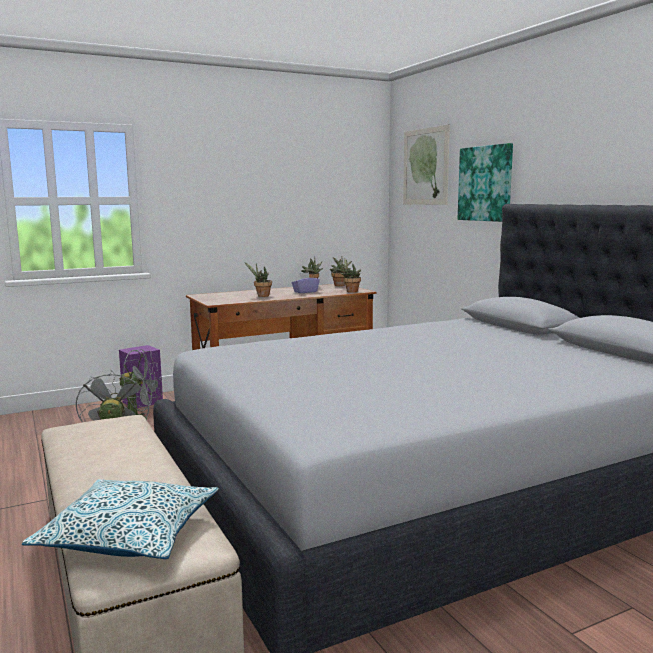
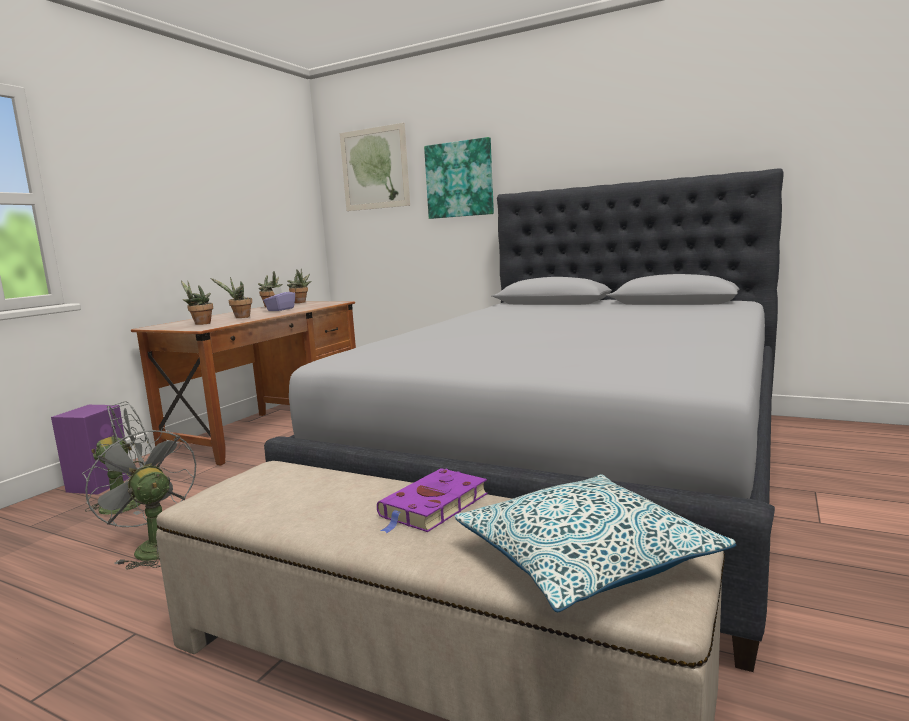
camera: 35 degrees left, 0 degrees up
(138, 474) = (432, 507): none -> purple book
(350, 291) = (329, 304): potted plant -> potted plant (200, 323)

